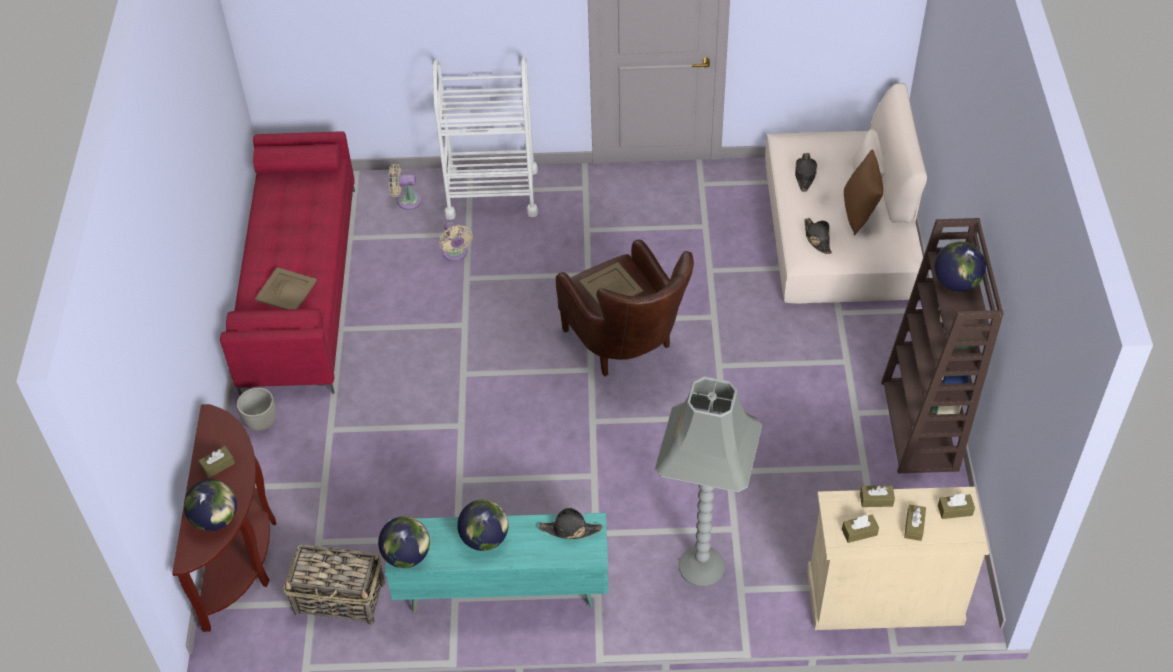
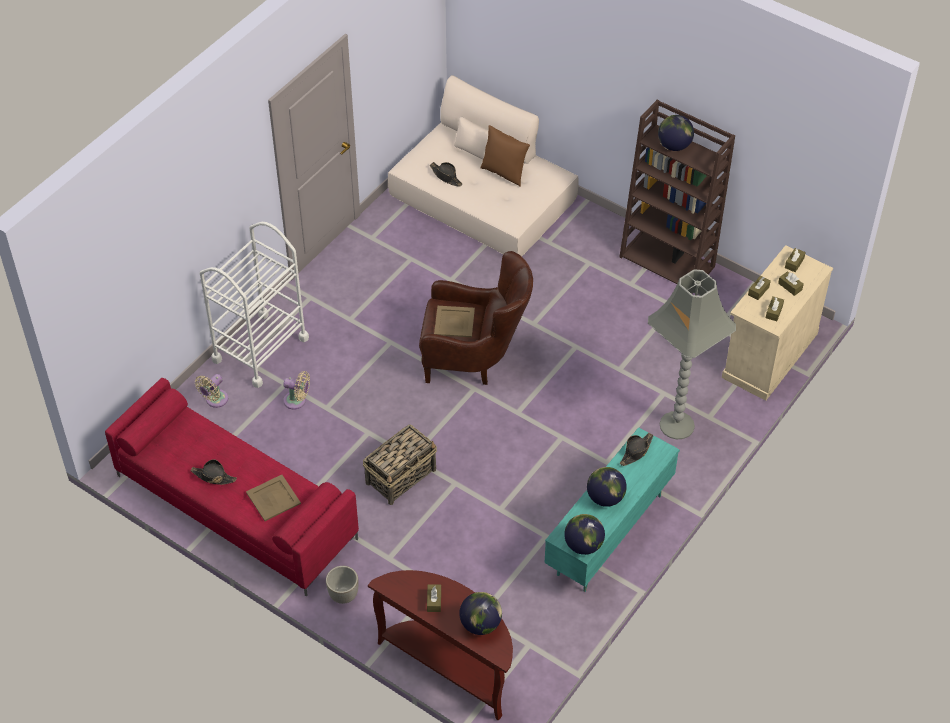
camera: 55 degrees left, 0 degrees up
(340, 598) = (539, 626): basket -> basket (401, 476)
(817, 238) = (505, 205): black hat -> black hat (213, 477)

